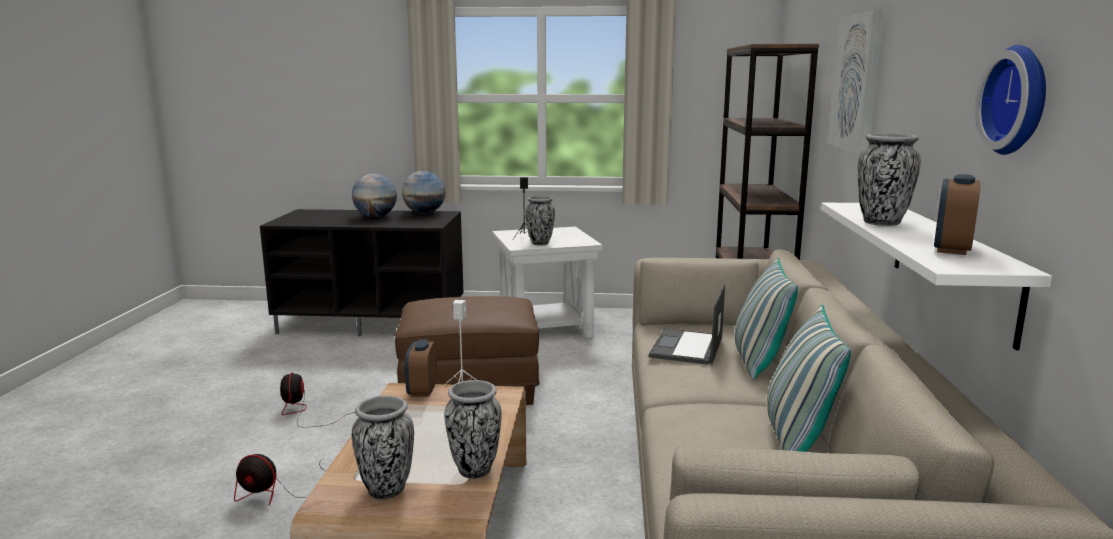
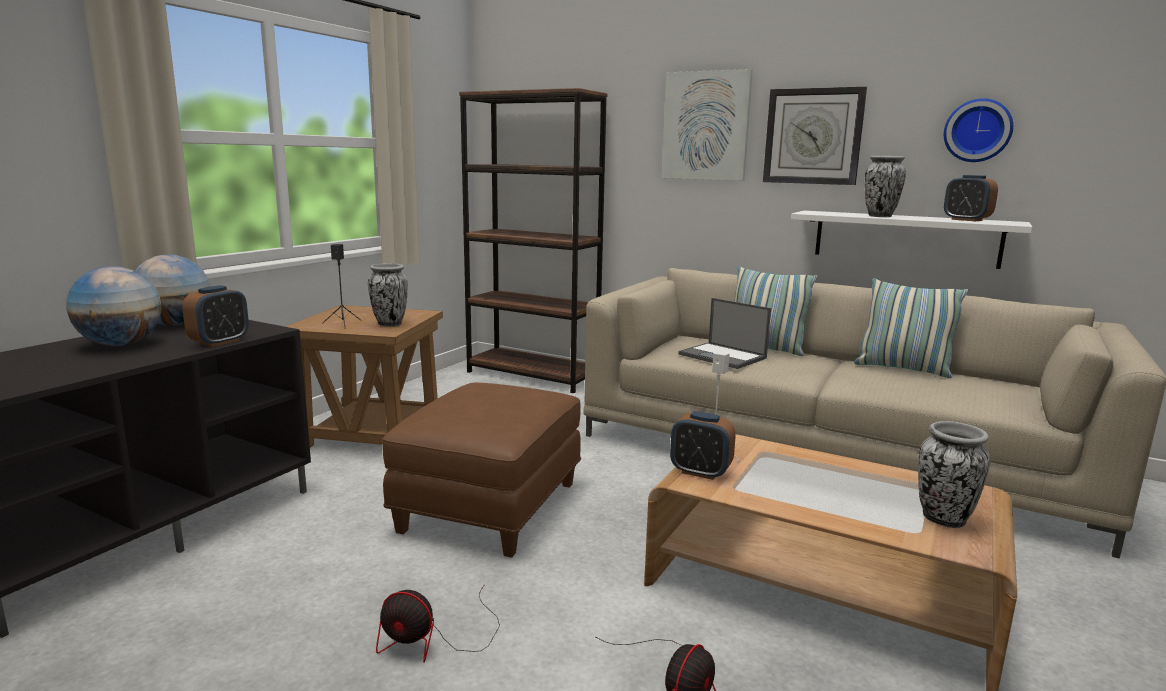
camera: 65 degrees left, 0 degrees up
(397, 225) = (220, 342): none -> alarm clock
(474, 470) = (902, 477): vase -> none
(544, 327) = (371, 434): white side table -> brown side table
(908, 100) = (813, 136): none -> wall clock

